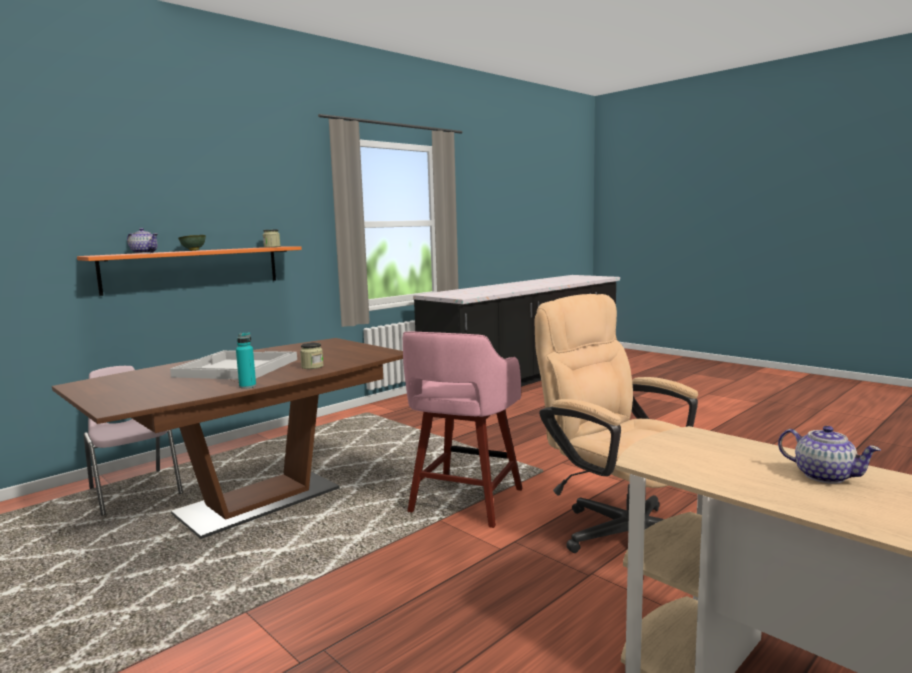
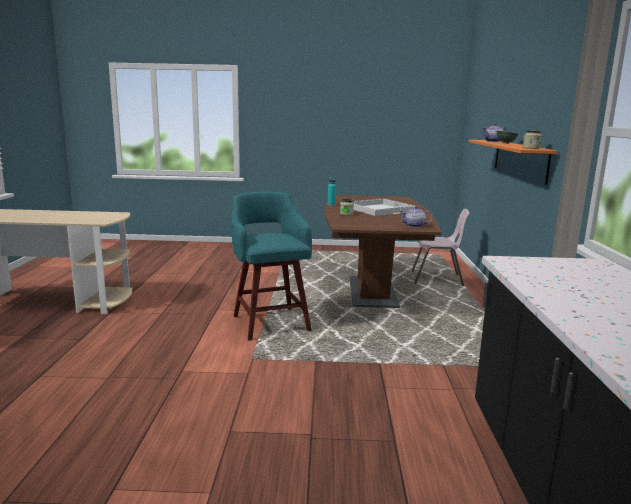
camera: 135 degrees right, 5 degrees up
(464, 502) = (270, 322): pink stool -> turquoise stool
(621, 531) = (158, 334): beige office chair -> none
(823, 476) = (53, 218): teapot -> teapot (415, 226)

